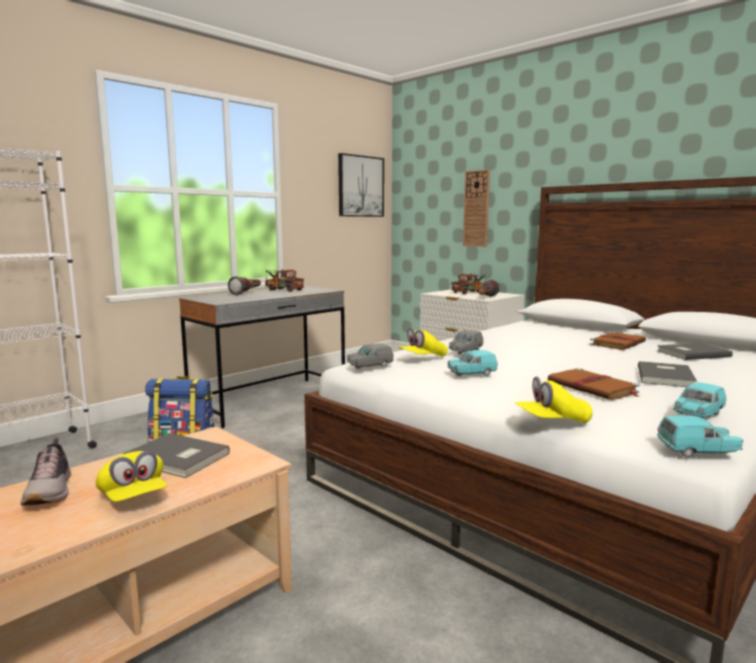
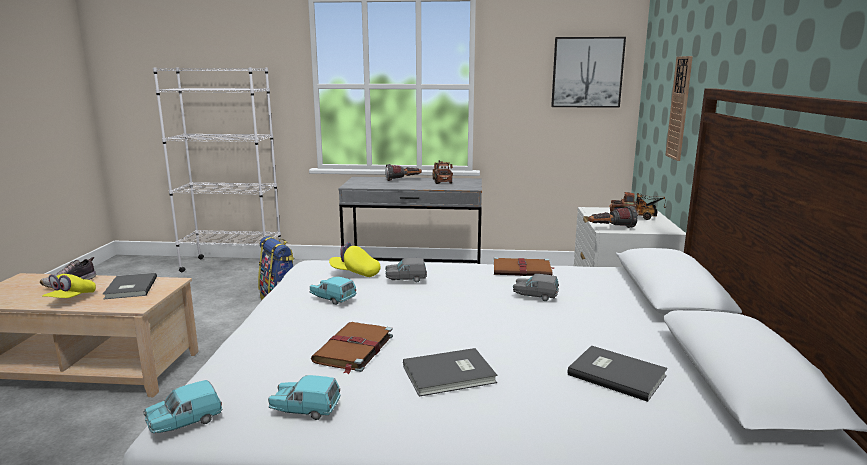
camera: 50 degrees right, 5 degrees up
(370, 366) = (310, 267): grey toy car -> grey toy car (535, 296)
(552, 421) = (220, 353): yellow cap -> none
(618, 343) = (596, 328): brown book -> brown book (523, 270)
(697, 452) = (185, 422): turquoise toy car -> turquoise toy car turned 90 degrees clockwise

